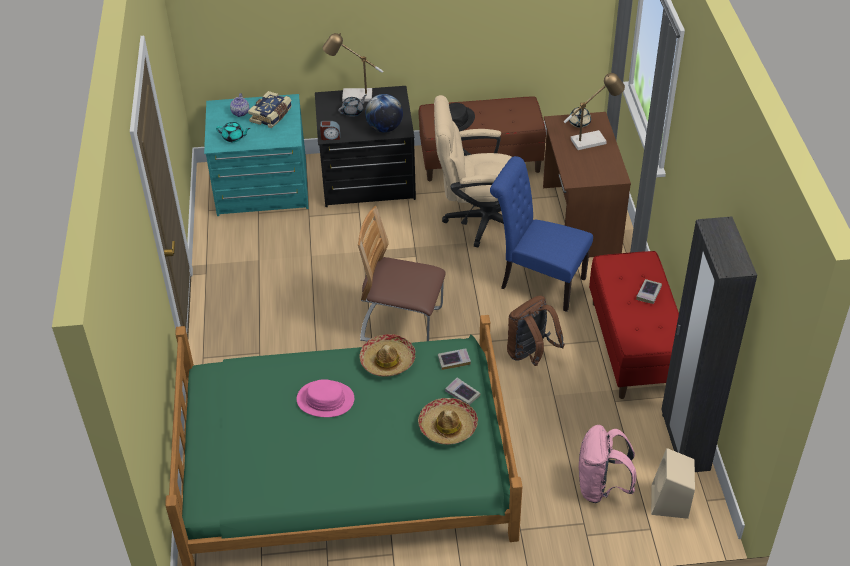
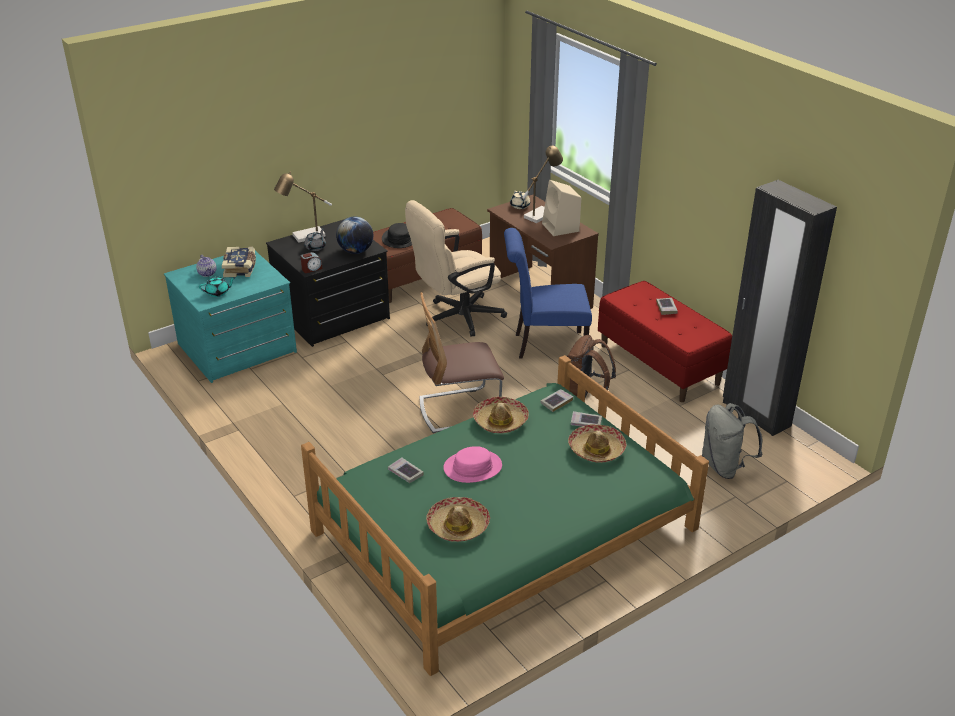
camera: 30 degrees left, 10 degrees down
(266, 382) = (405, 473): none -> book
(267, 453) = (458, 526): none -> hat
(601, 487) = (725, 467): pink backpack -> grey backpack
(670, 502) = (783, 458): beige speaker -> beige speaker (561, 228)

